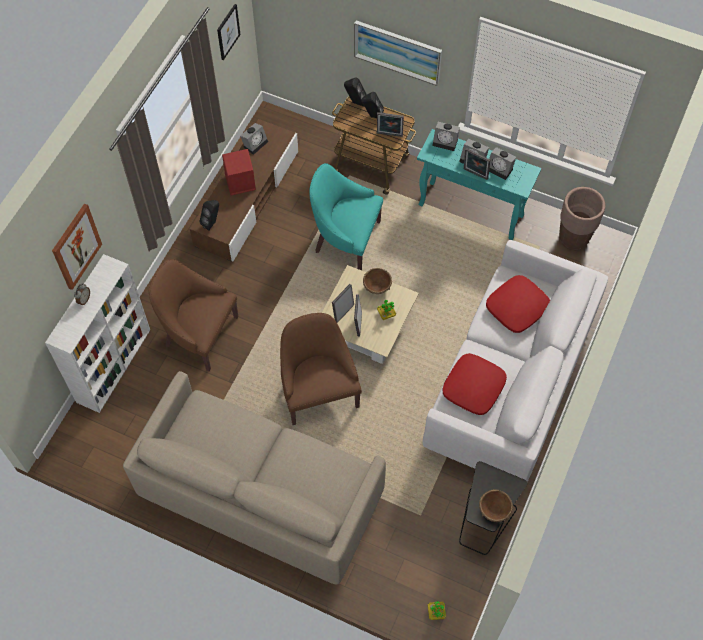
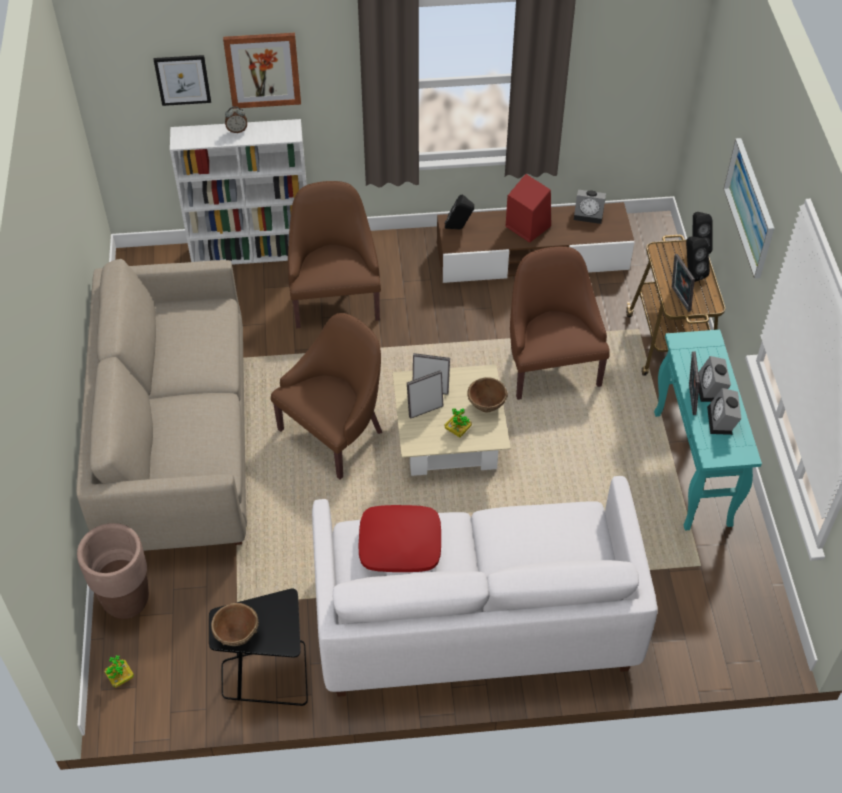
camera: 60 degrees right, 10 degrees down
(228, 31) = (634, 60): picture -> picture (182, 79)
(345, 239) = (550, 366): turquoise armchair -> brown armchair
(446, 141) = (713, 350): alarm clock -> none
(517, 308) = (546, 542): red pillow -> none
(573, 239) = (744, 599): brown planter -> brown planter (126, 600)

